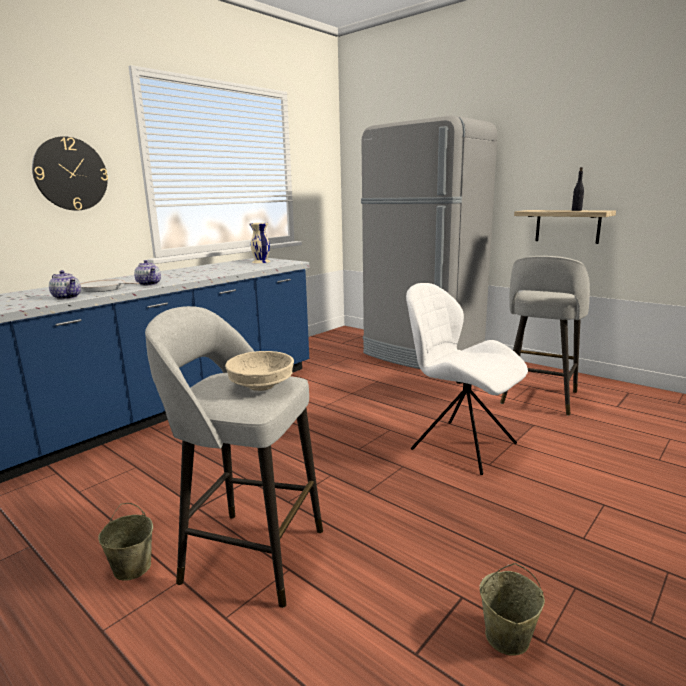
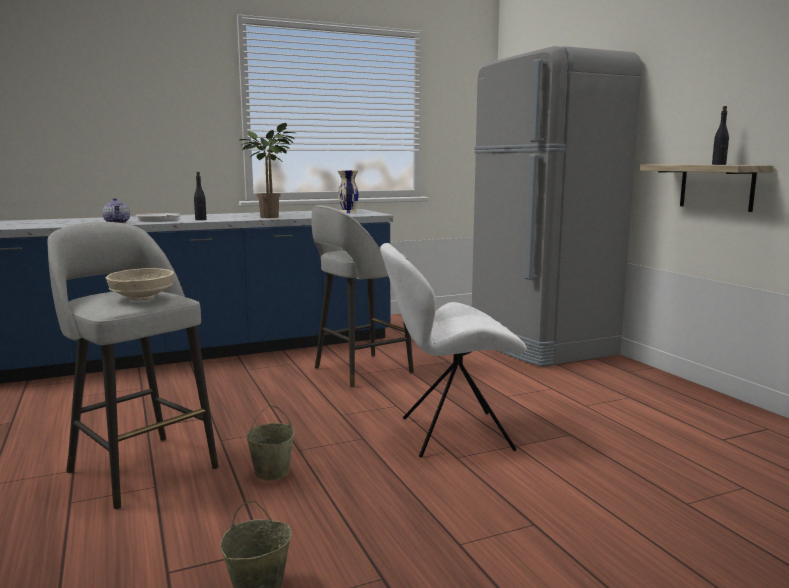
camera: 25 degrees right, 5 degrees down
(71, 174) = (169, 116): wall clock -> none
(132, 567) = (53, 453): beige bucket -> beige bucket (272, 472)
(149, 284) = (200, 219): teapot -> black bottle
(211, 274) = (273, 217): none -> potted plant
(460, 445) = (451, 434): white chair -> white chair turned 75 degrees counterclockwise
(538, 398) = (620, 411): grey stool -> grey stool (360, 371)

